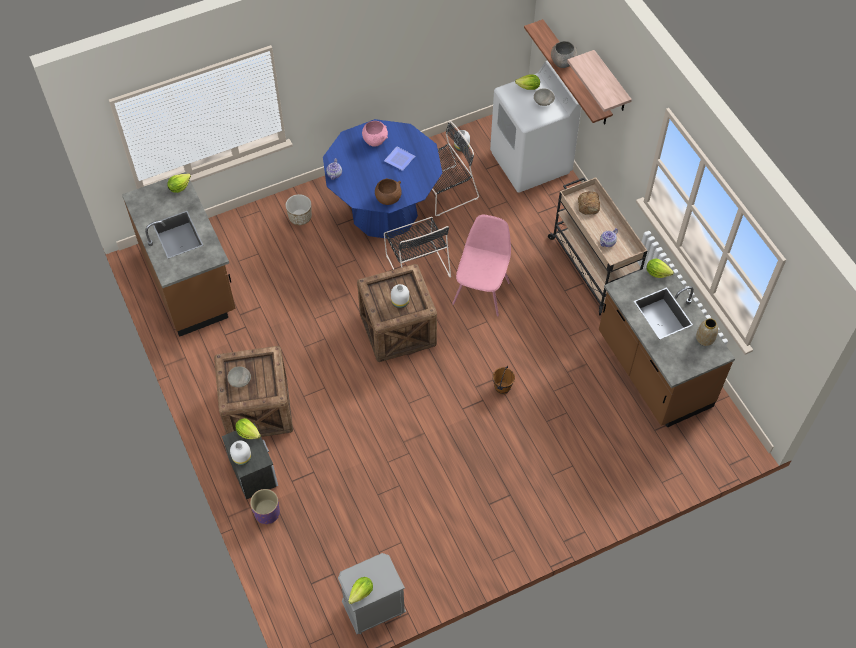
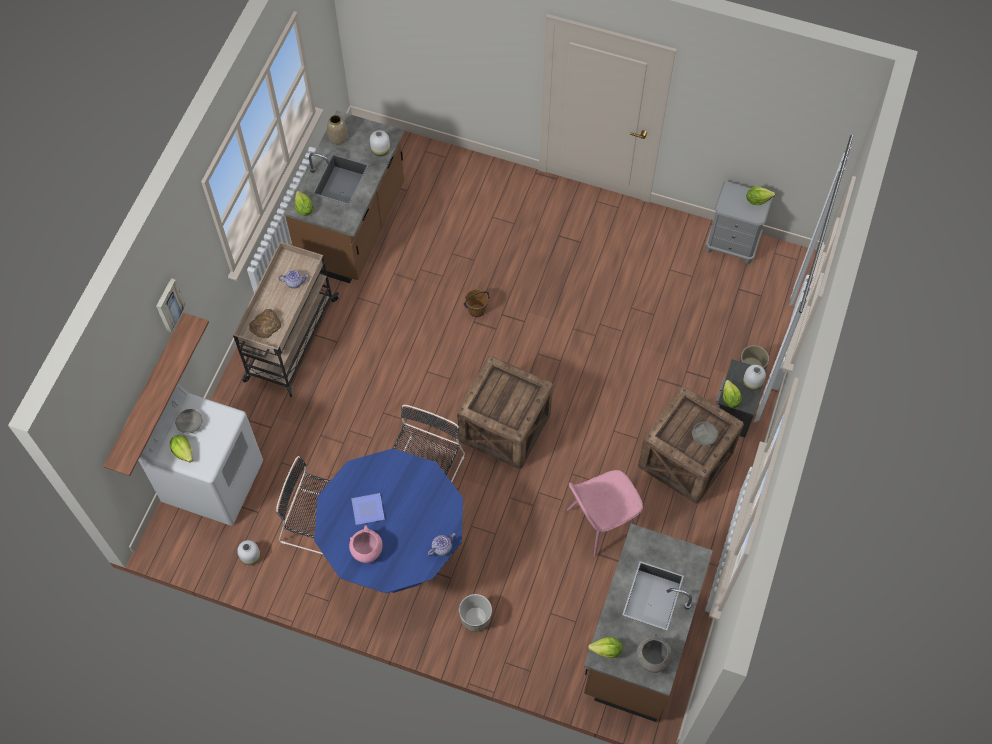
camera: 135 degrees left, 5 degrees up
(388, 199) = (423, 477): brown bowl -> none
(400, 302) = (507, 391): white vase -> white vase (381, 150)
(481, 292) = (401, 399): pink chair -> pink chair (600, 523)
(562, 62) = (152, 400): grey bowl -> grey bowl (652, 659)
(611, 83) = (168, 304): shelf -> picture

